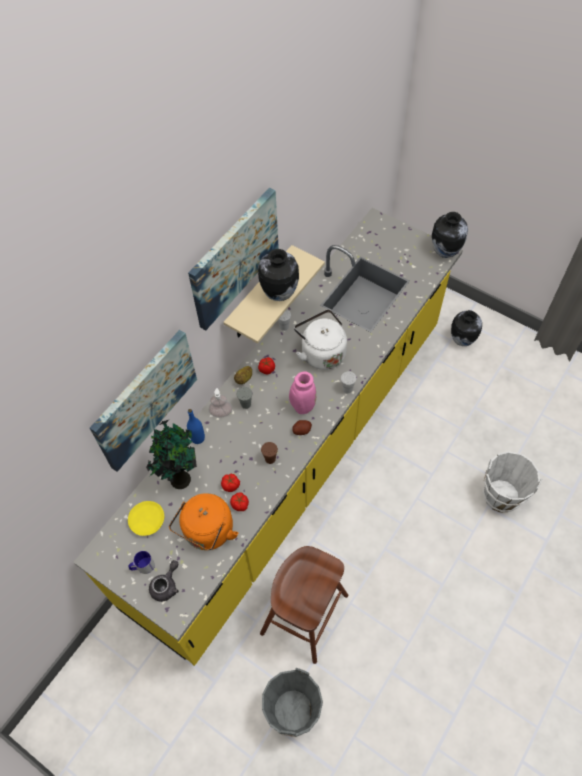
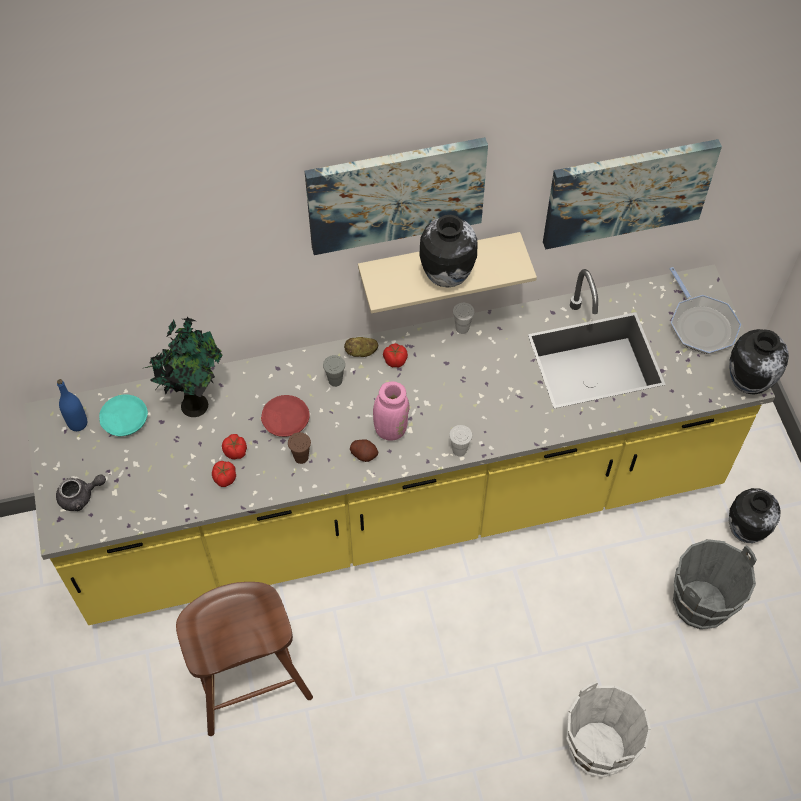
camera: 40 degrees right, 0 degrees up
(142, 566) = (78, 460): mug -> none
(144, 399) = (193, 283): picture -> picture (627, 192)
(147, 521) = (124, 419): yellow plate -> turquoise plate
(197, 438) = (252, 377): blue bottle -> blue bottle (78, 423)
(207, 532) = (167, 479): orange kettle -> none
(221, 413) = (301, 369): soap dispenser -> none
(240, 446) = (285, 420): none -> red plate
(292, 710) = (142, 760): grey bucket -> grey bucket (699, 605)
(321, 352) = (473, 388): white kettle -> none
(396, 240) = (701, 325): none -> frying pan

